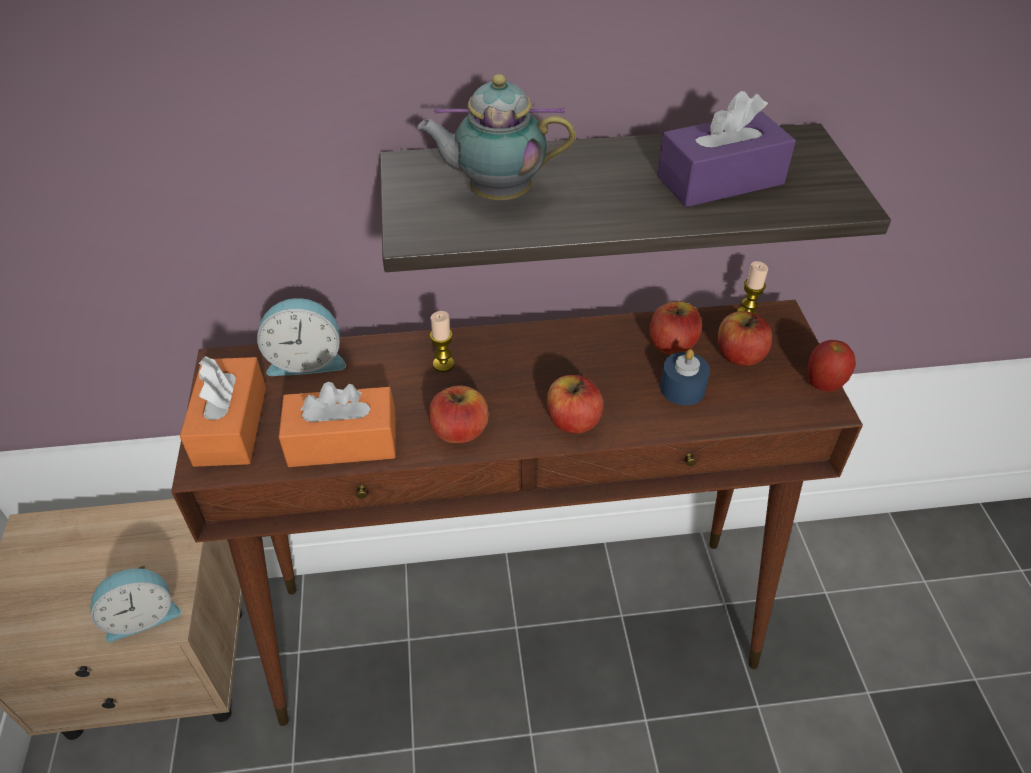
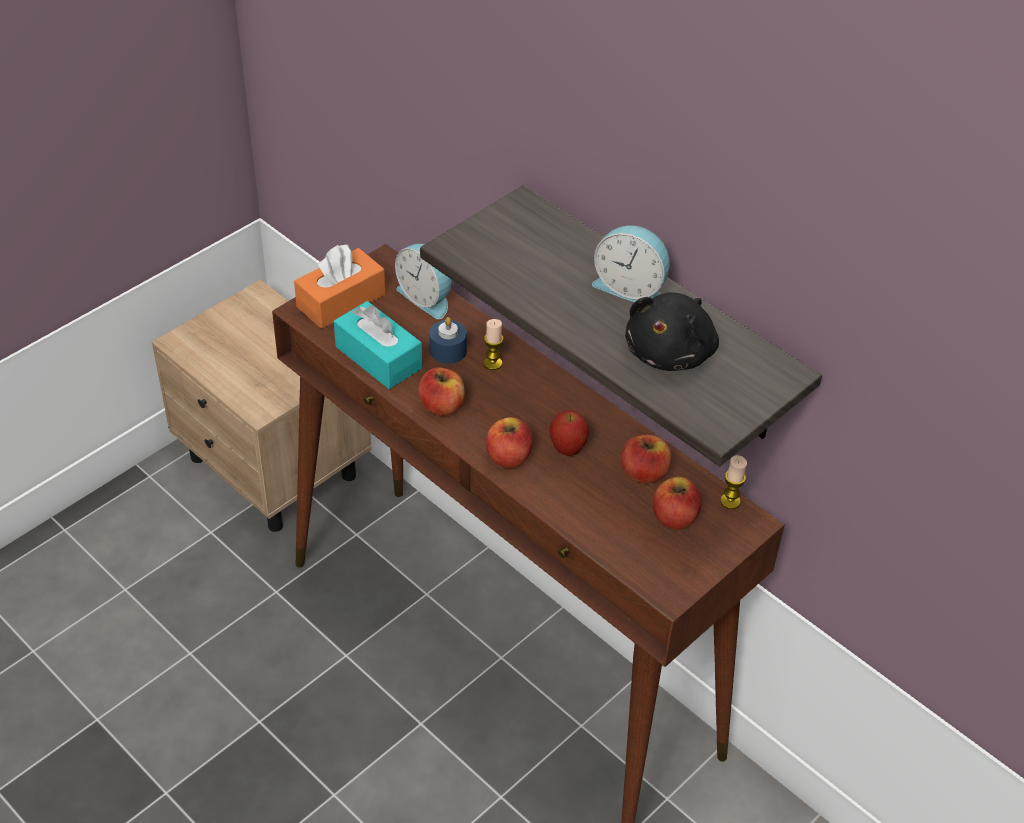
camera: 50 degrees right, 0 degrees up
(142, 615) = (253, 396): alarm clock -> alarm clock (631, 288)
(342, 441) = (378, 357): orange tissue box -> turquoise tissue box
(495, 195) = (532, 258): teapot -> none
(682, 388) = (602, 500): blue candle -> blue candle (448, 350)
(720, 180) = (671, 352): purple tissue box -> black plush toy
(823, 385) = (692, 581): apple -> apple (567, 450)

